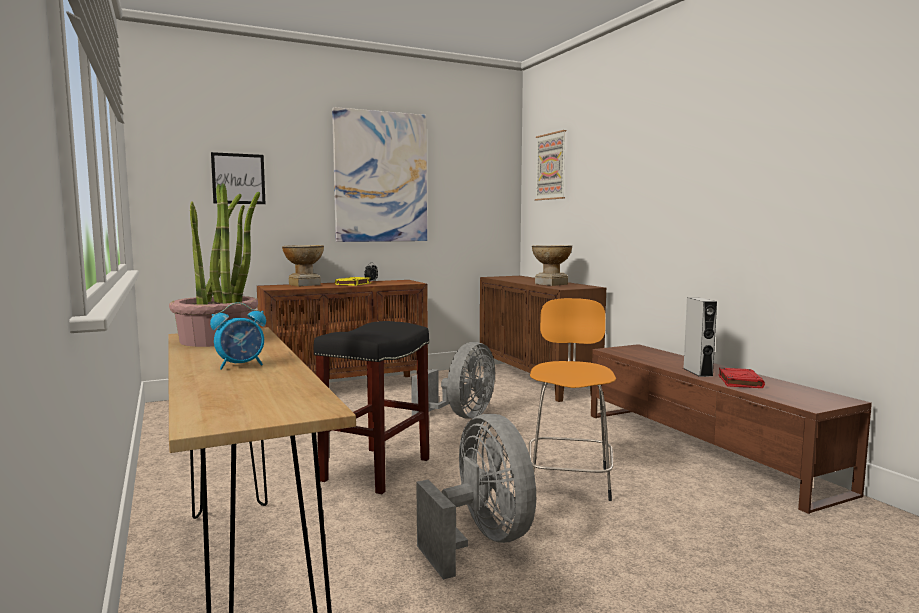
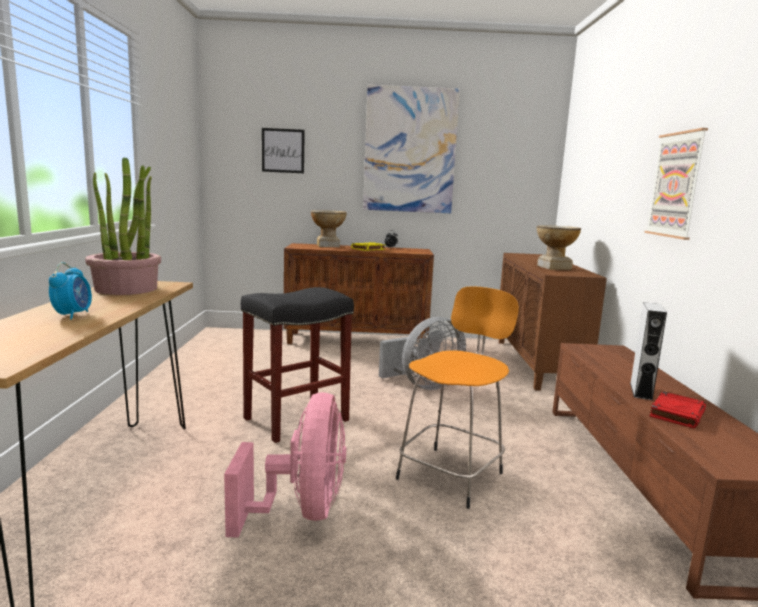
camera: 25 degrees right, 5 degrees up
(241, 365) = (73, 315): alarm clock -> alarm clock turned 90 degrees counterclockwise
(481, 541) = (302, 511): grey fan -> pink fan
(551, 166) = (584, 141): picture -> picture (676, 185)

